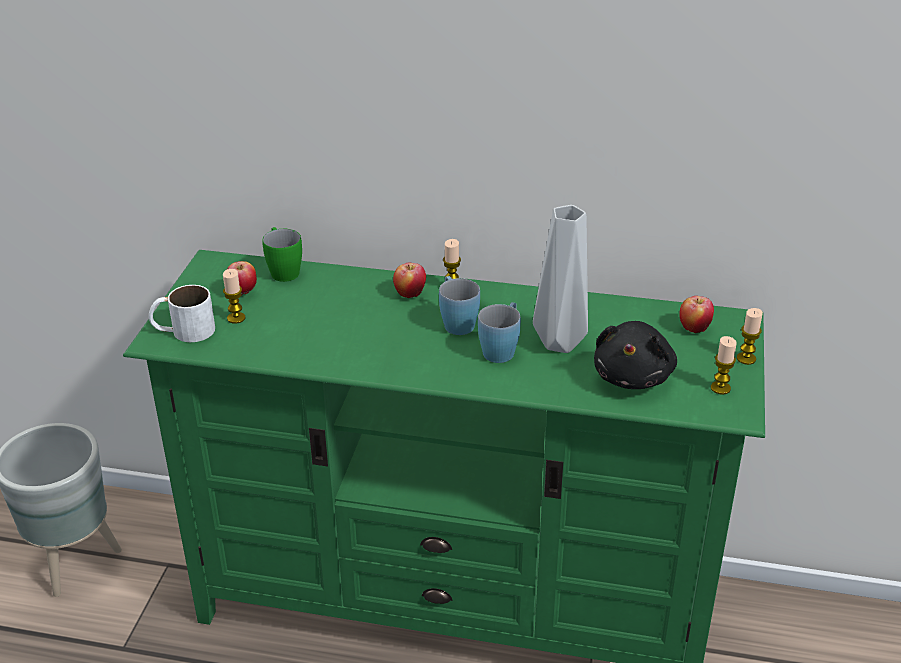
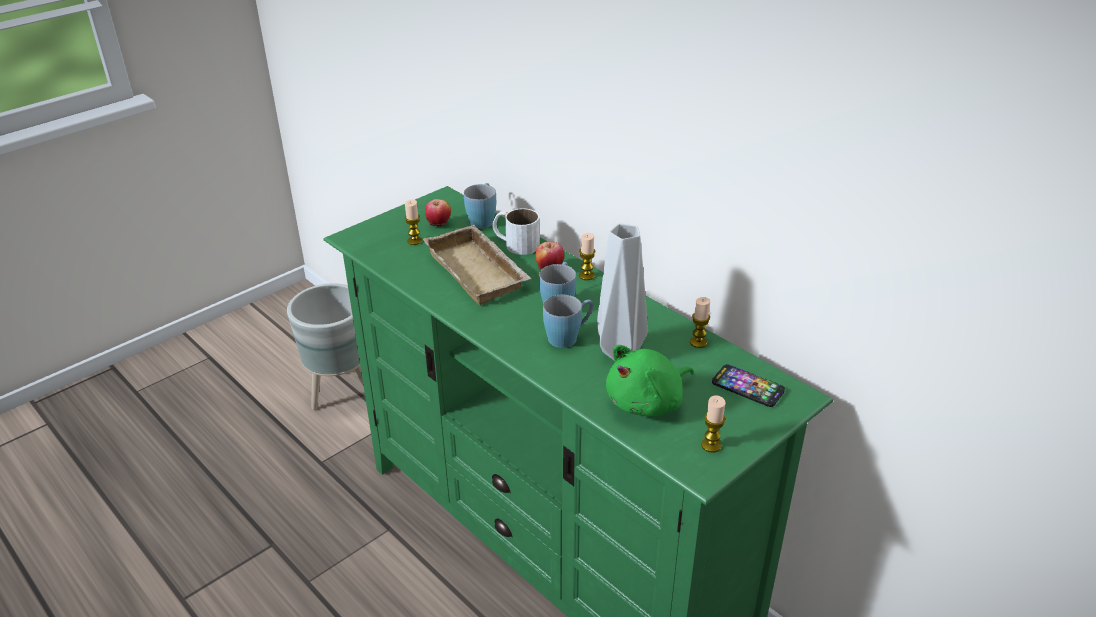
camera: 35 degrees right, 0 degrees up
(183, 331) = (373, 236): white mug -> white mug (515, 243)
(283, 270) = (483, 219): green mug -> blue mug
(343, 322) = (480, 271): none -> beige tray
(633, 376) = (647, 402): black plush toy -> green plush toy
(694, 328) = (747, 387): apple -> phone
(746, 358) = (765, 431): candle -> candle (698, 342)

